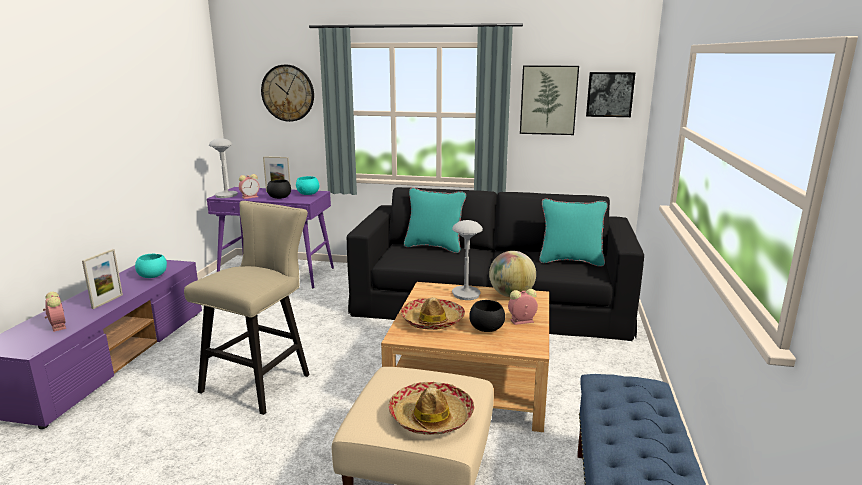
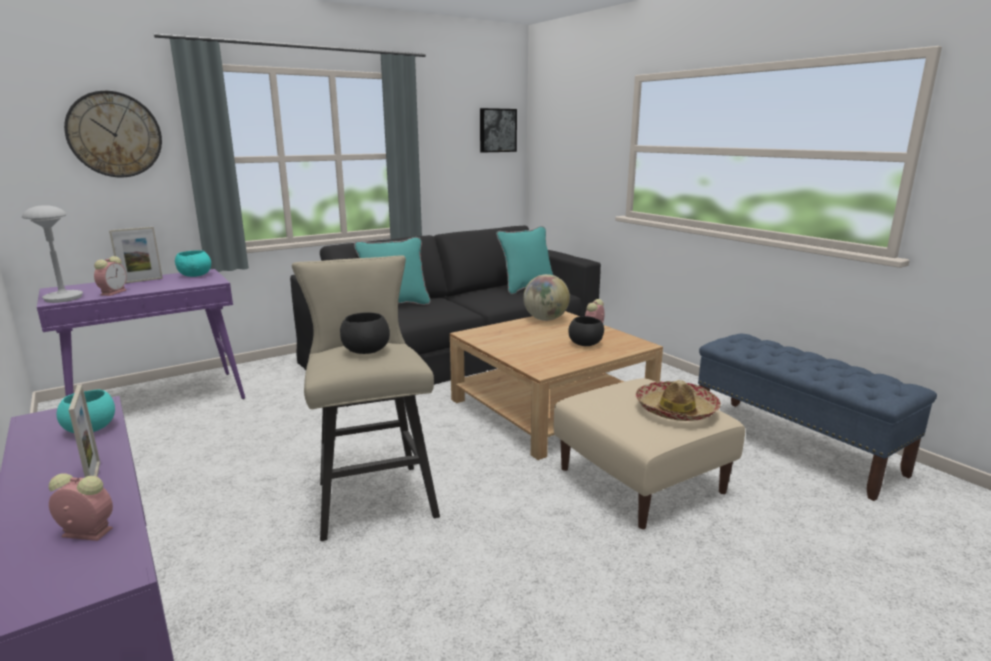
camera: 45 degrees left, 0 degrees up
(280, 197) = (165, 285): black bowl -> black bowl (366, 350)
(432, 321) = (537, 353): hat -> none
(465, 294) = (512, 329): grey table lamp -> none
(548, 100) = (447, 137): picture -> none

